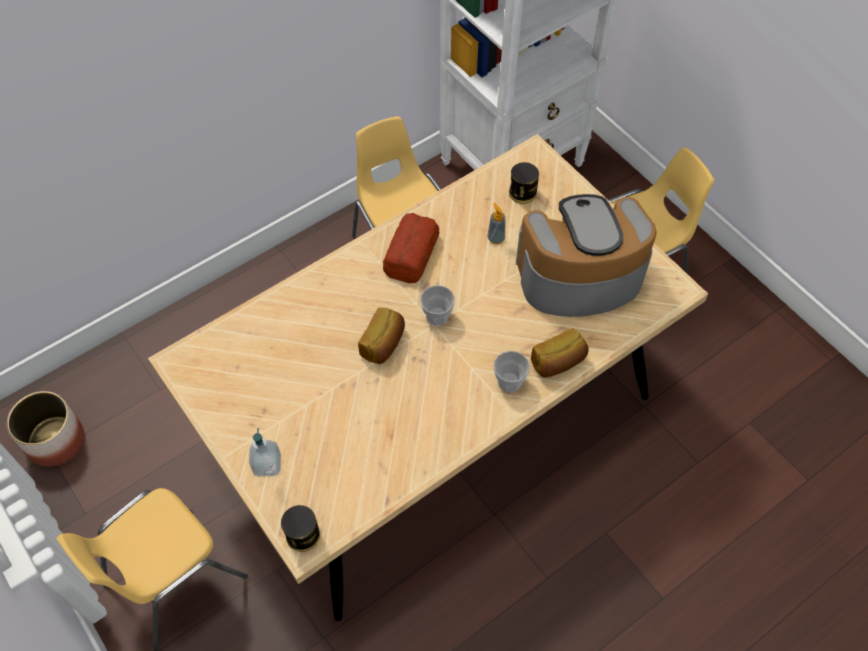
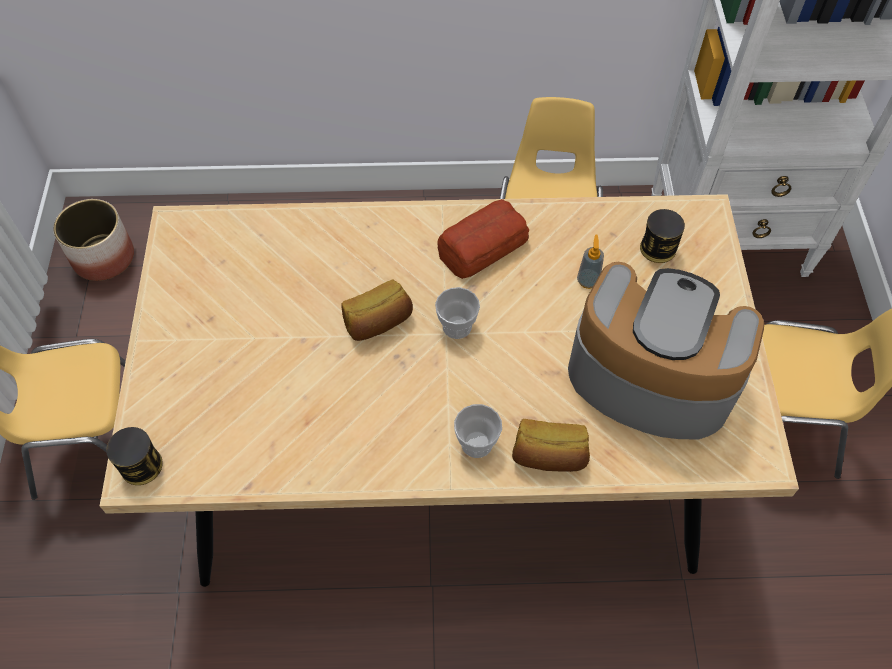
camera: 35 degrees right, 0 degrees up
(267, 465) = (168, 374): soap dispenser -> none

